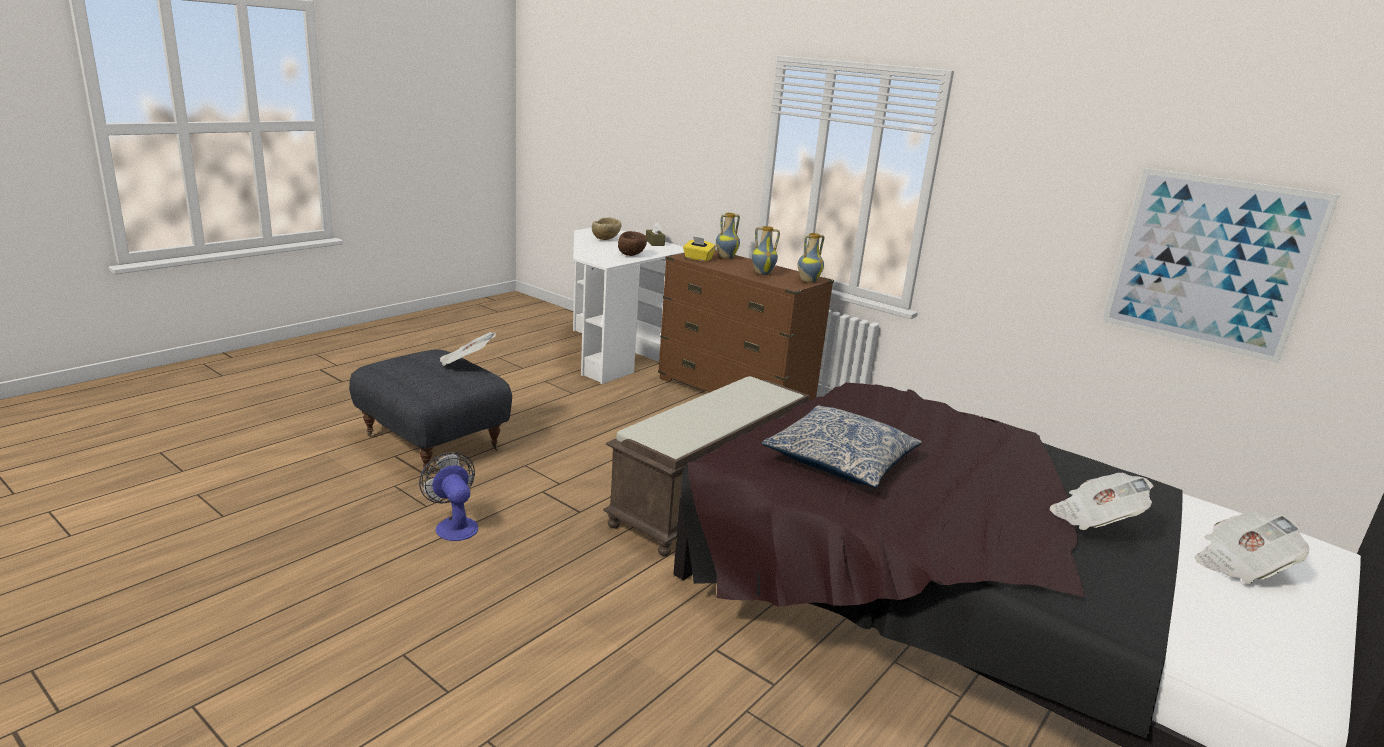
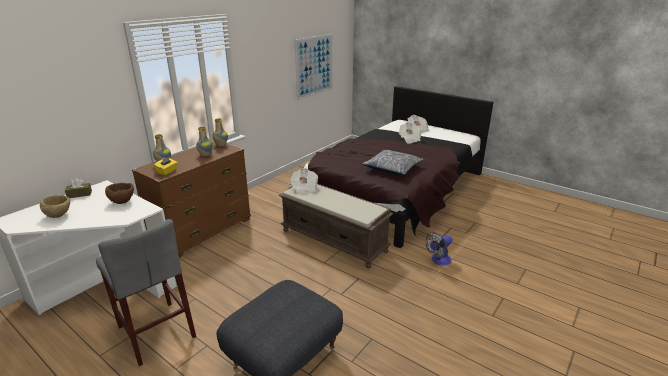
camera: 90 degrees left, 5 degrees up
(454, 525) = (388, 322): fan -> fan (438, 261)
(466, 363) = (267, 295): newspaper -> newspaper (304, 189)
(521, 377) = (156, 331): none -> grey stool

